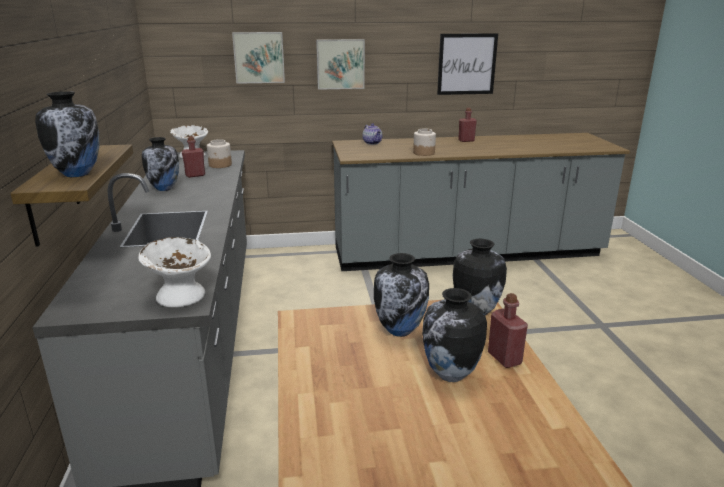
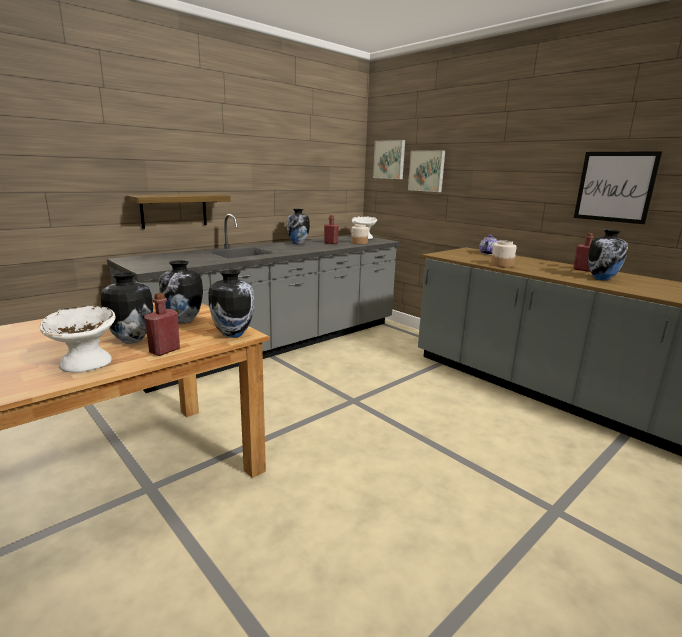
camera: 55 degrees right, 5 degrees down
(78, 174) = (162, 195): vase -> vase (602, 279)
(181, 296) = (155, 267): white bowl -> white bowl (86, 363)
(340, 64) = (485, 179): picture -> picture (390, 159)

